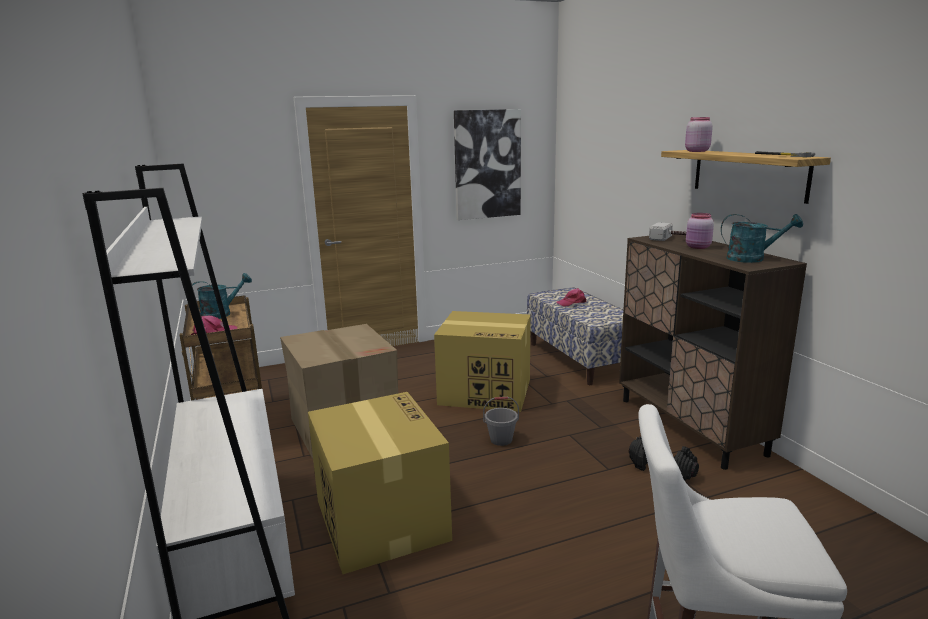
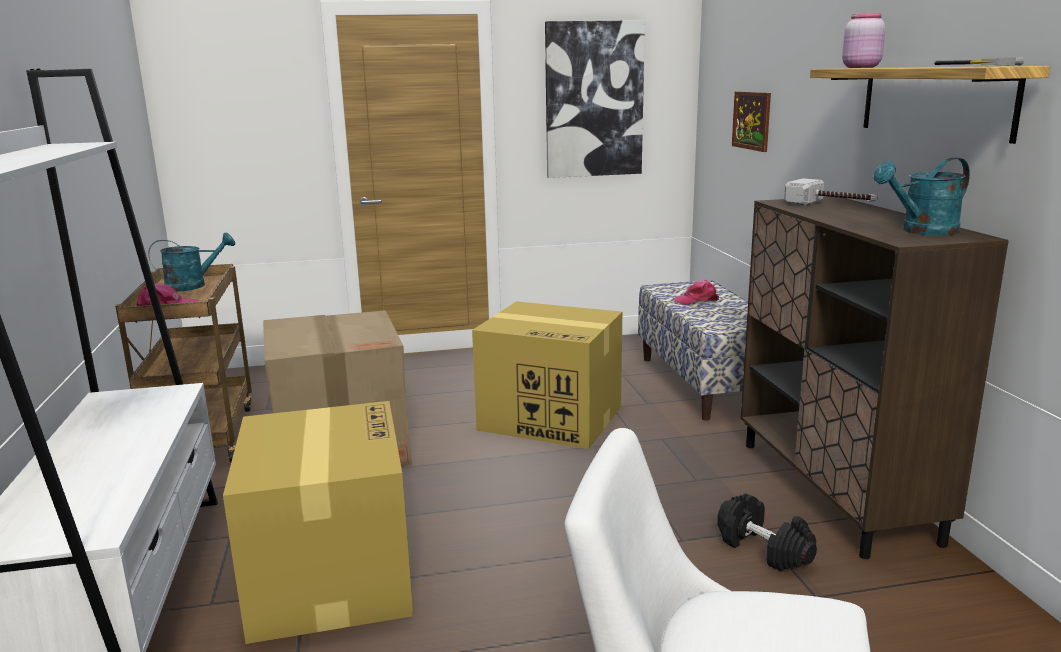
camera: 10 degrees right, 0 degrees up
(501, 440) = (544, 484): grey bucket -> none
(603, 179) = (751, 120): none -> picture
(698, 247) = (850, 215): pink jar -> none
(752, 259) = (922, 231): turquoise watering can -> turquoise watering can turned 135 degrees clockwise

